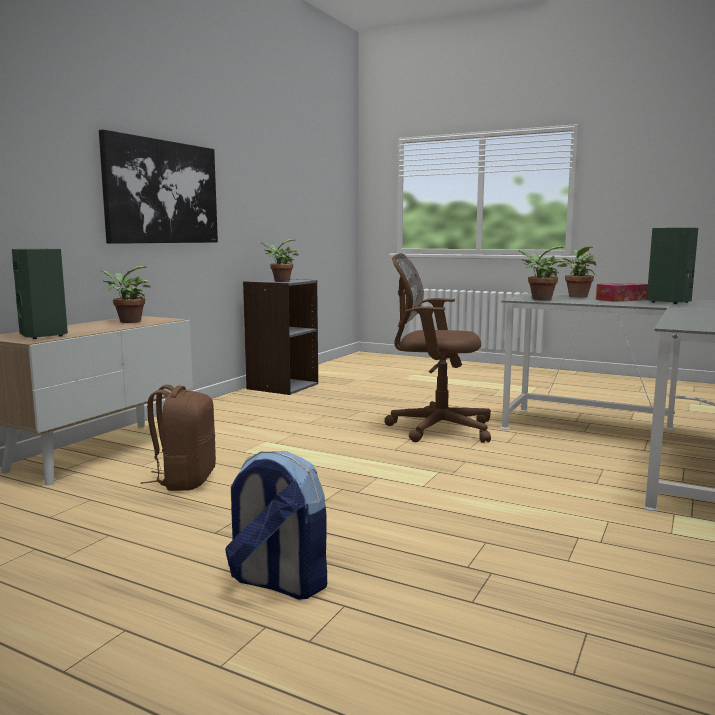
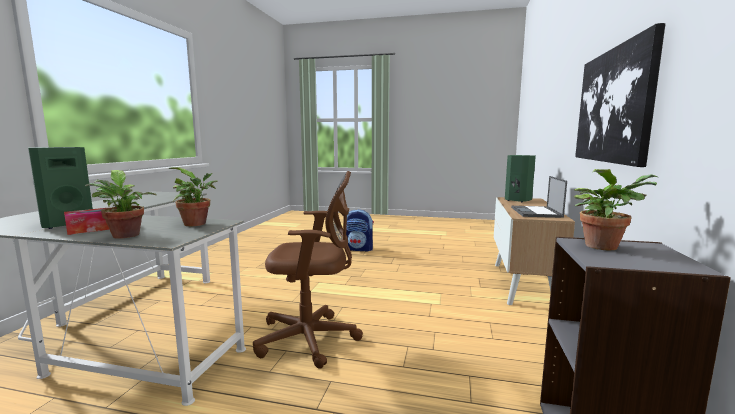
camera: 165 degrees right, 0 degrees up
(127, 321) = (536, 212): potted plant -> laptop
(184, 480) = (440, 273): brown backpack -> none

